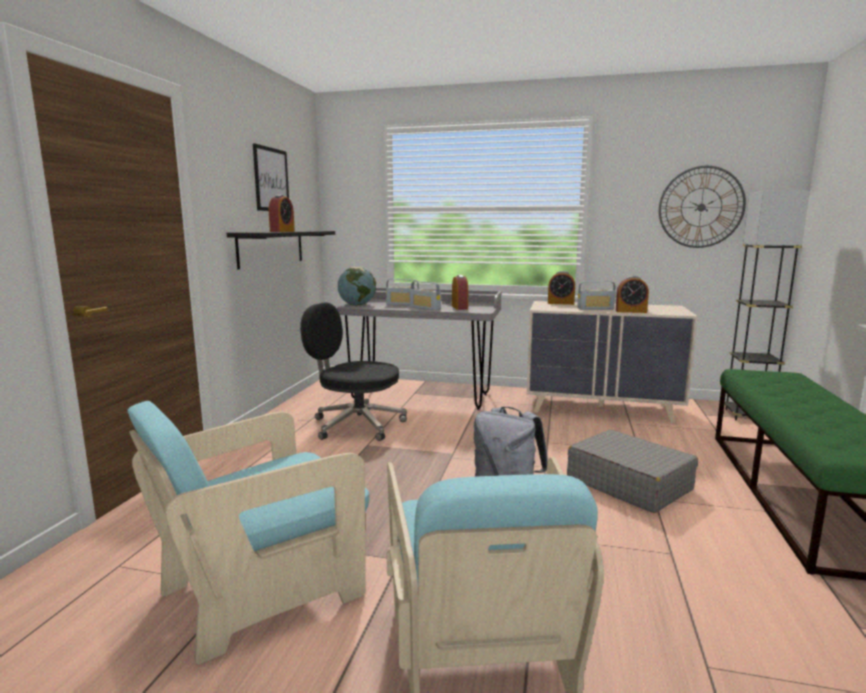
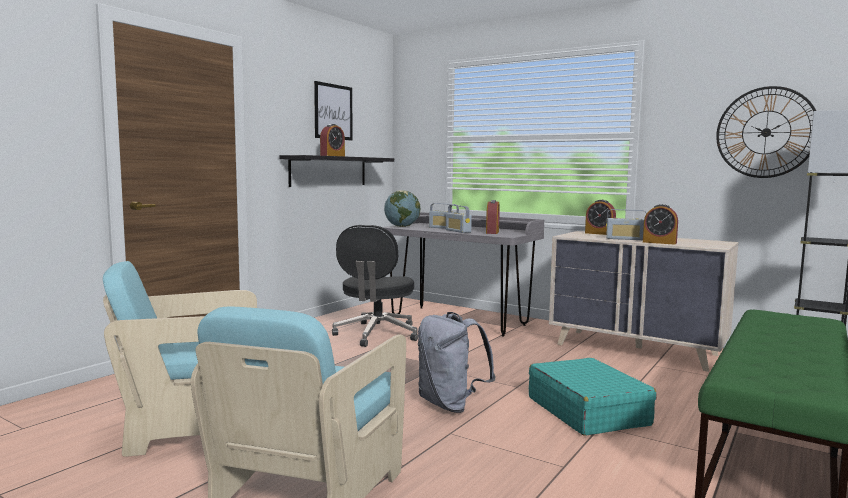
camera: 20 degrees right, 5 degrees down
(356, 425) = (376, 334): black office chair -> black office chair turned 120 degrees counterclockwise
(628, 483) = (587, 411): grey suitcase -> turquoise suitcase

